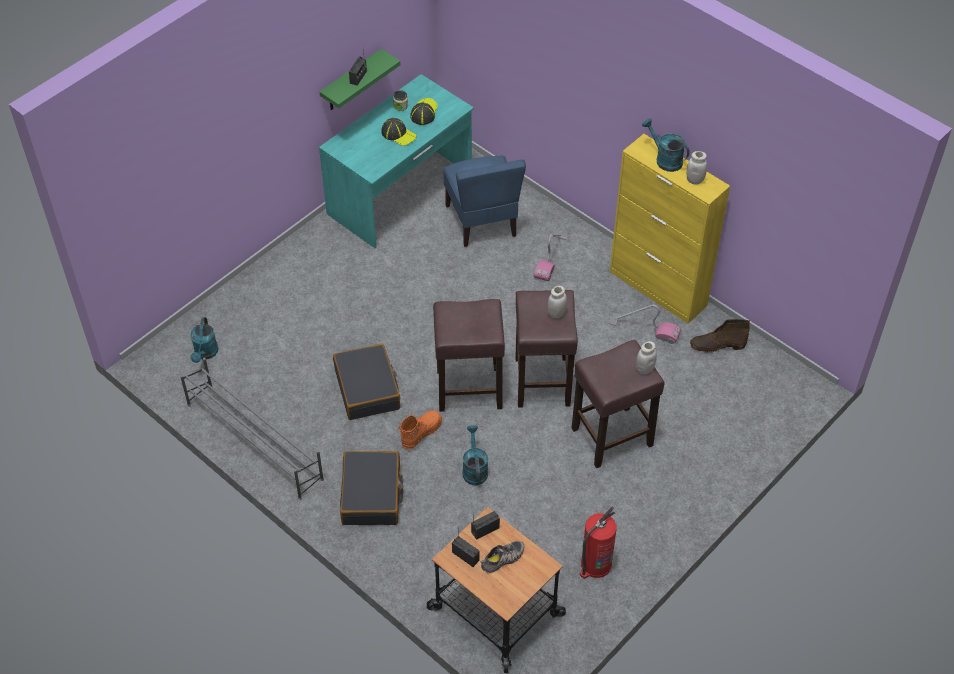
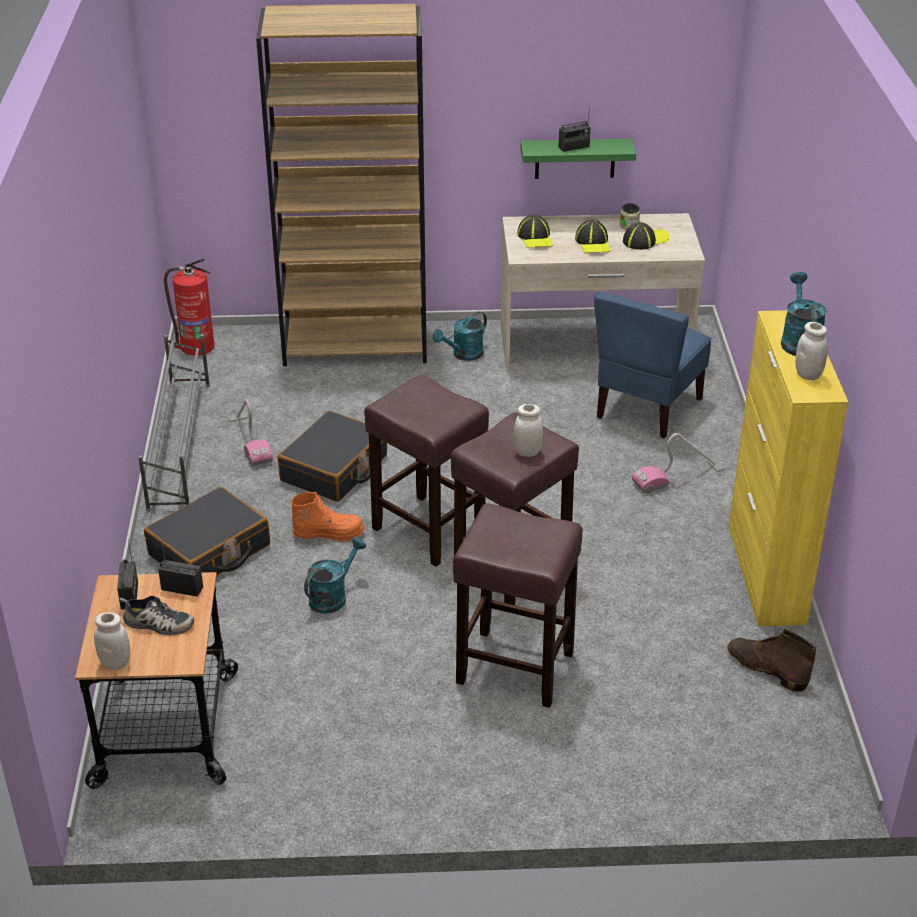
camera: 45 degrees right, 15 degrees down
(205, 354) = (241, 360): turquoise watering can -> turquoise watering can (463, 355)
(261, 291) = (356, 344): none -> brown bookcase
(361, 152) = (535, 238): none -> cap
(401, 194) = (594, 345): turquoise desk -> beige desk
(595, 565) = (323, 767): fire extinguisher -> fire extinguisher (196, 346)
(644, 329) = (696, 598): vacuum cleaner -> vacuum cleaner (249, 440)
(644, 369) = (548, 554): white jar -> white jar (115, 663)

